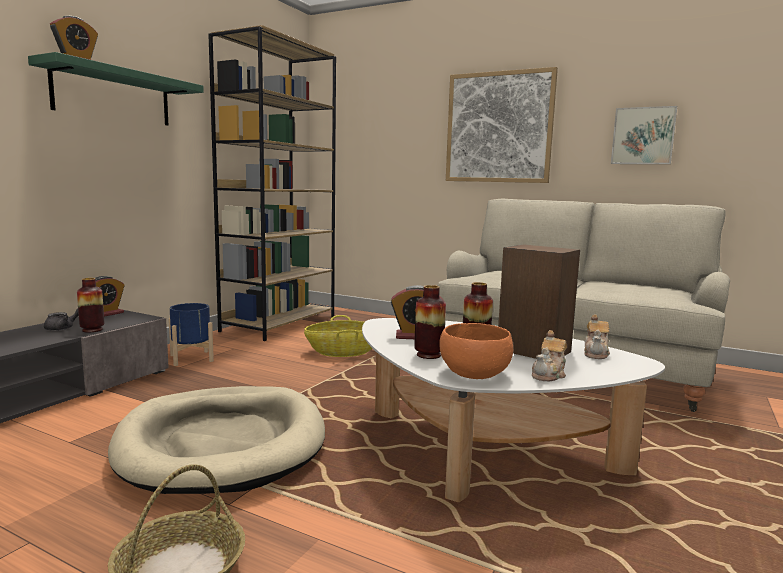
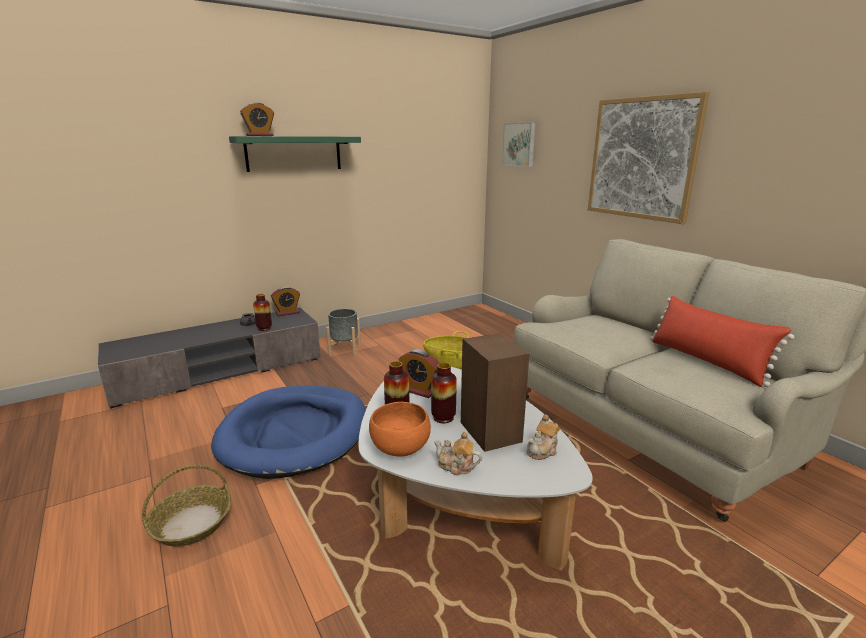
camera: 30 degrees right, 10 degrees up
(191, 358) = (344, 349): blue planter -> grey planter
(222, 443) = (295, 433): beige dog bed -> blue dog bed
(279, 323) = (436, 324): brown bookcase -> none
(549, 375) = (456, 466): teapot -> teapot turned 45 degrees clockwise
(624, 284) = (706, 361): none -> red pillow
(643, 136) = (801, 179): picture -> picture (519, 144)

